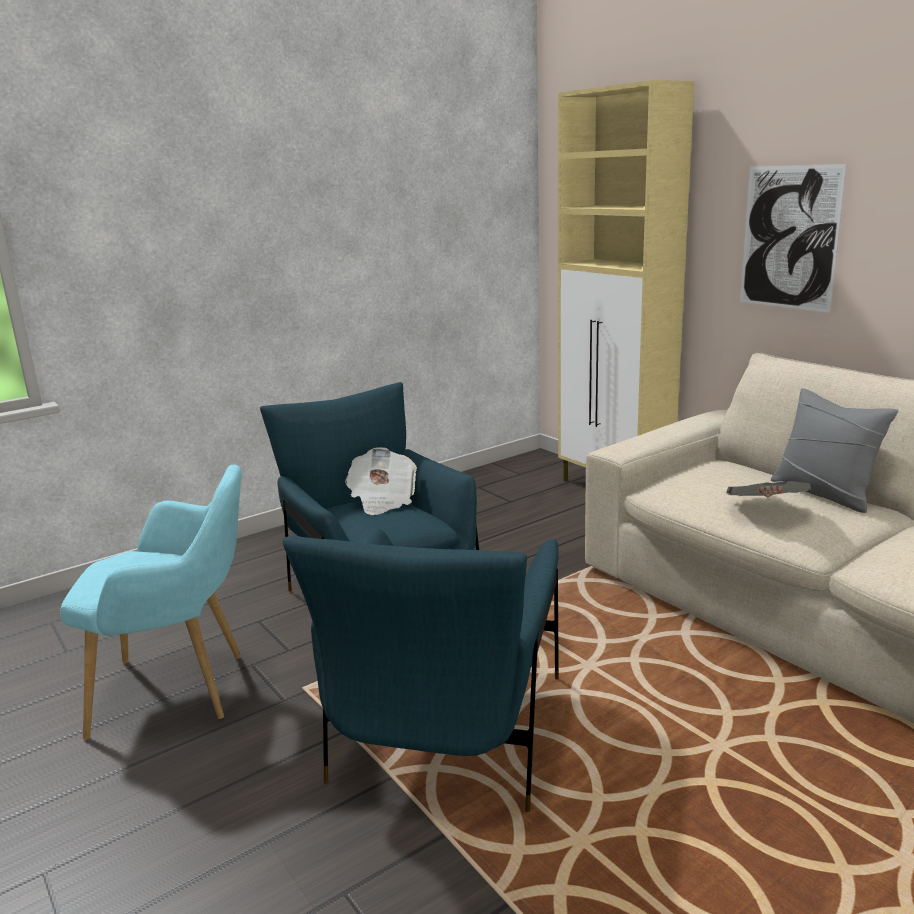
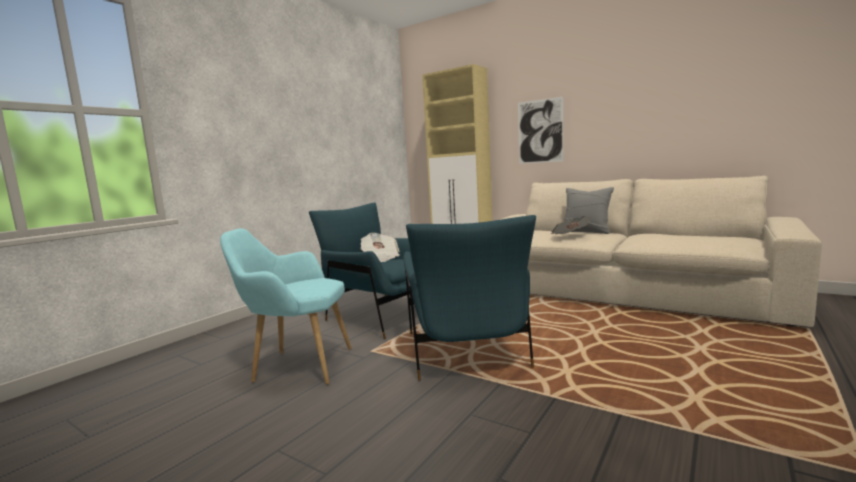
camera: 20 degrees left, 10 degrees down
(181, 691) = (296, 365): turquoise armchair -> turquoise armchair turned 150 degrees counterclockwise

